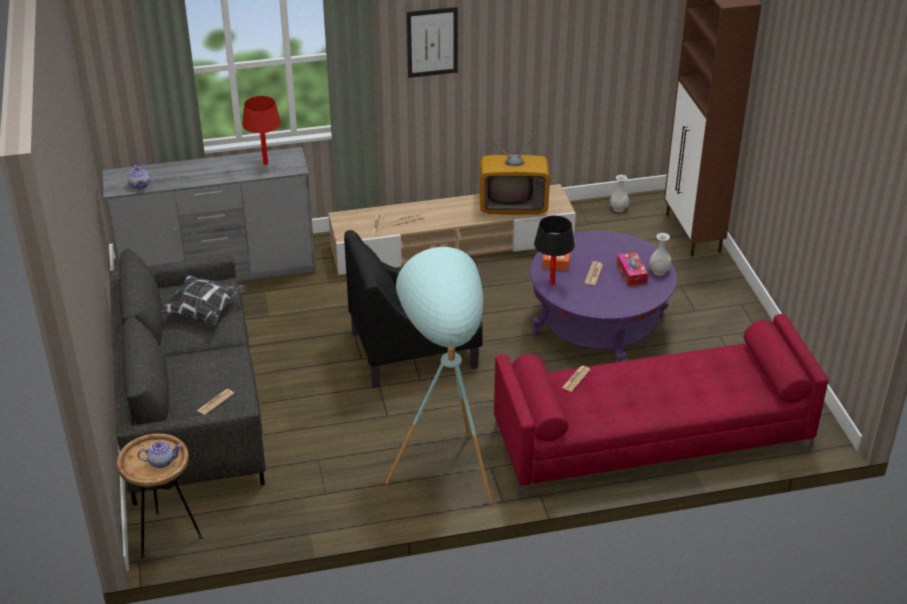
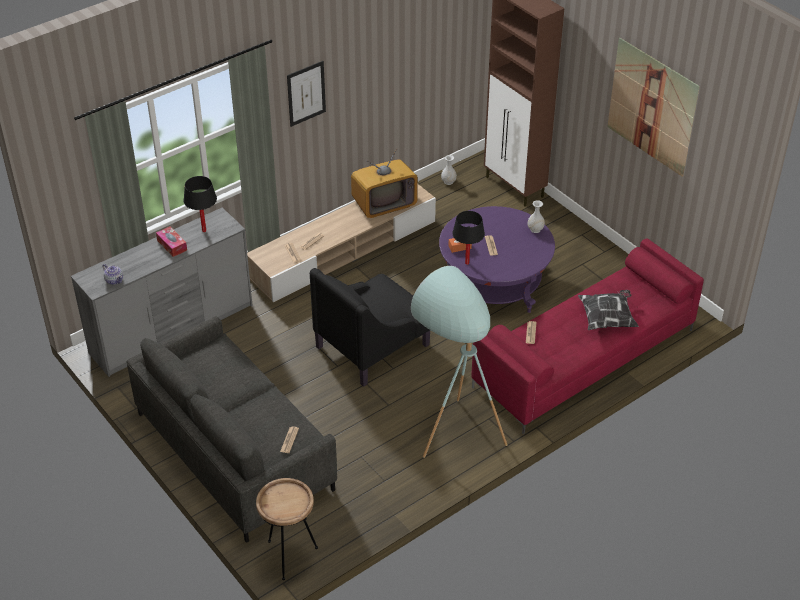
camera: 25 degrees left, 5 degrees up
(161, 461) = (292, 500): teapot -> none
(205, 311) = (224, 369): pillow -> pillow (607, 318)
(265, 163) = (204, 230): red table lamp -> black table lamp
(631, 273) = (517, 237): tissue box -> tissue box (172, 245)
(824, 142) = (651, 107): none -> picture

